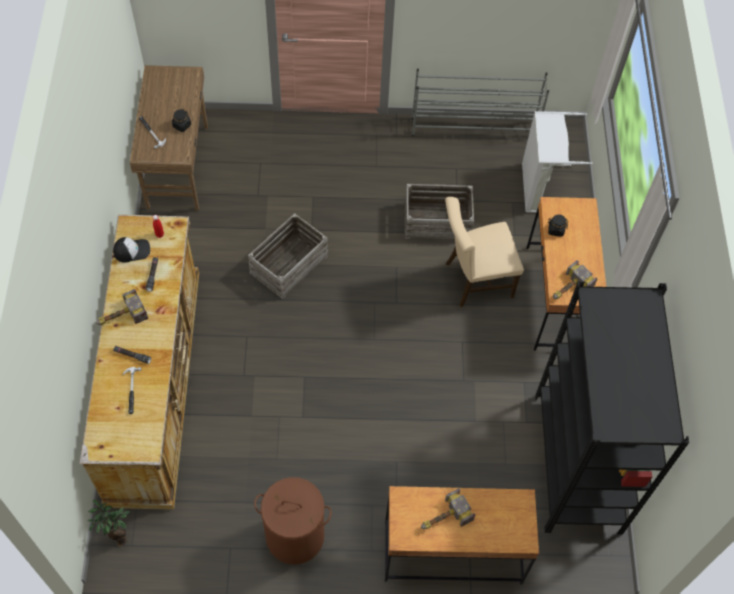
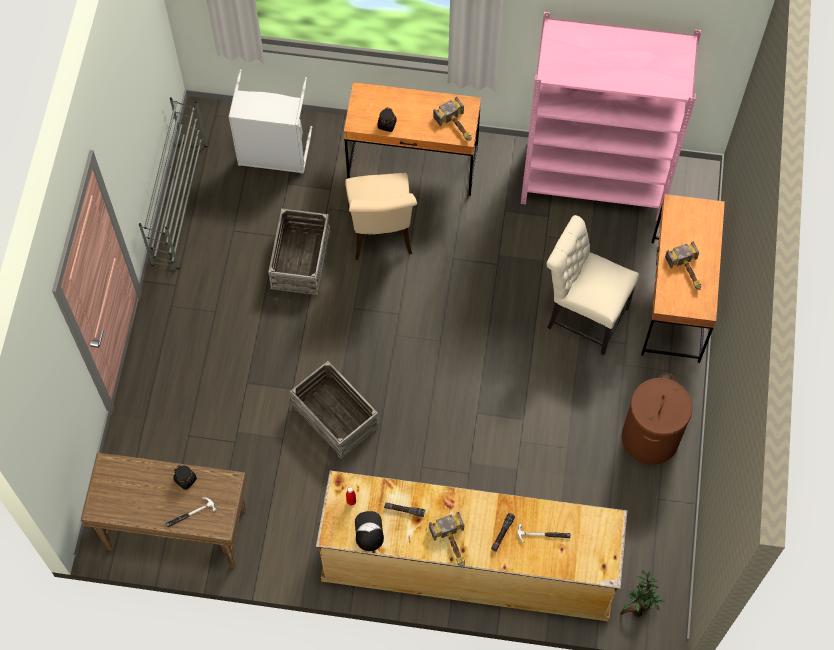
camera: 80 degrees left, 5 degrees up
(421, 463) = (583, 315): none -> beige chair
(577, 463) = (594, 181): black bookcase -> pink bookcase

